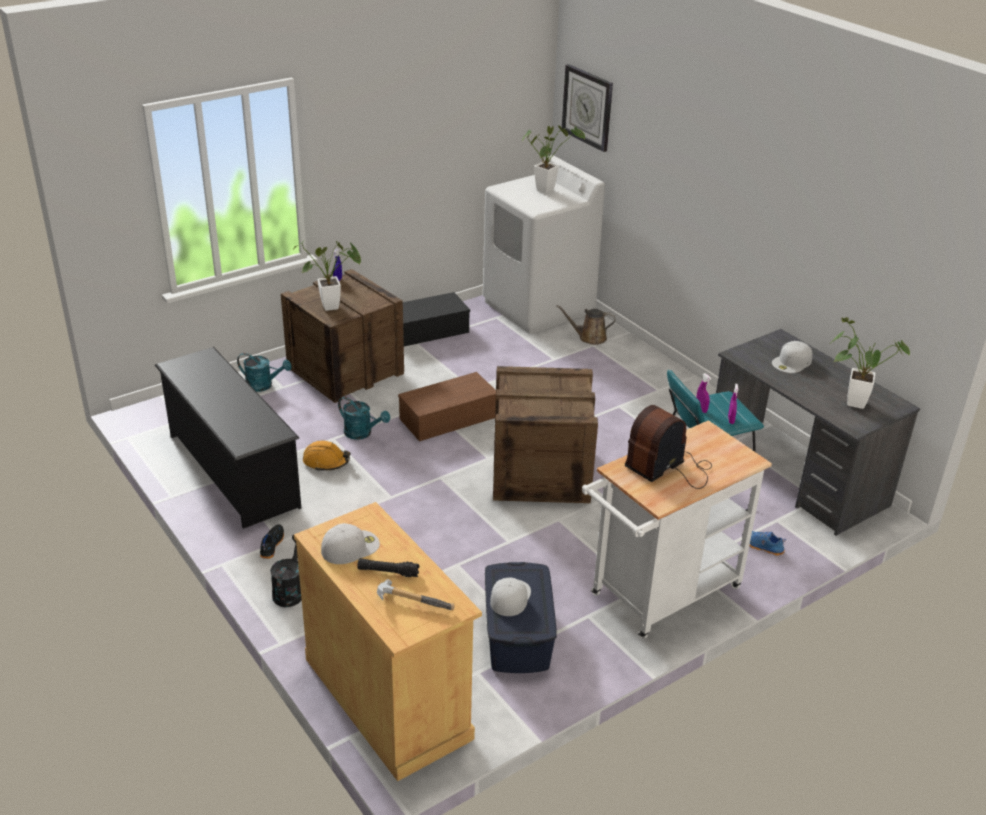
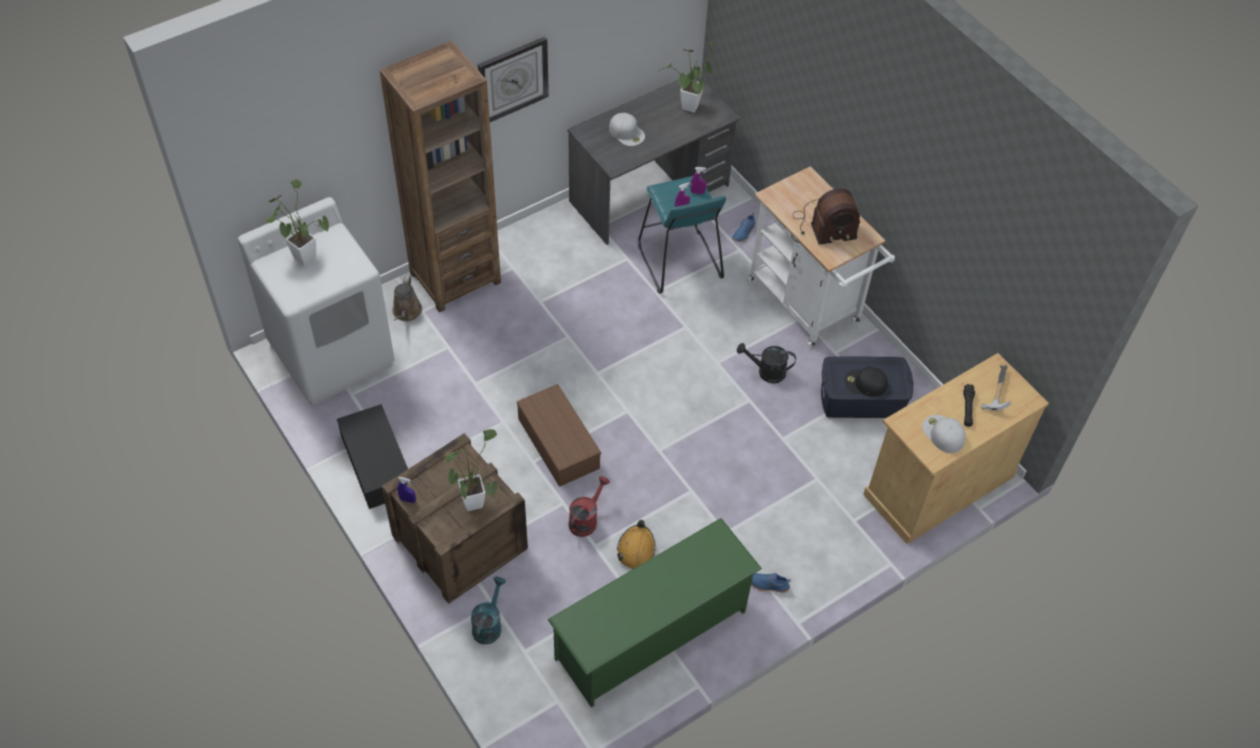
camera: 90 degrees left, 20 degrees up
(232, 470) = (652, 635): black shoe rack -> green shoe rack
(271, 545) = (768, 585): black shoe -> blue shoe
(290, 590) = (826, 563): black watering can -> black watering can (766, 372)
(362, 433) = (586, 519): turquoise watering can -> red watering can
(510, 597) = (865, 383): white cap -> black cap
(541, 472) = (649, 371): crate -> none
(587, 107) = (269, 158): wall clock -> wall clock (512, 79)
(637, 360) = (455, 277): none -> brown bookcase
(670, 467) = (823, 225): radio -> radio turned 60 degrees counterclockwise

